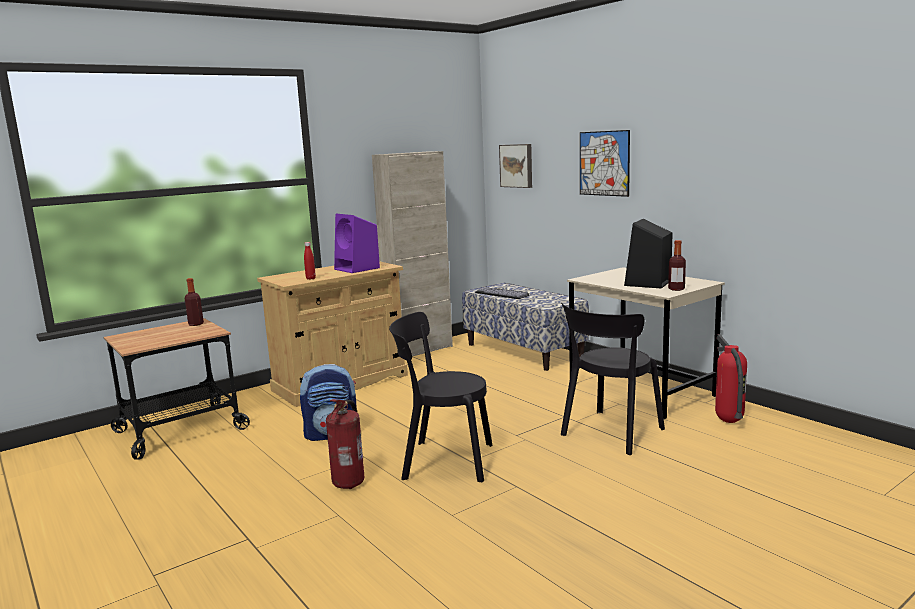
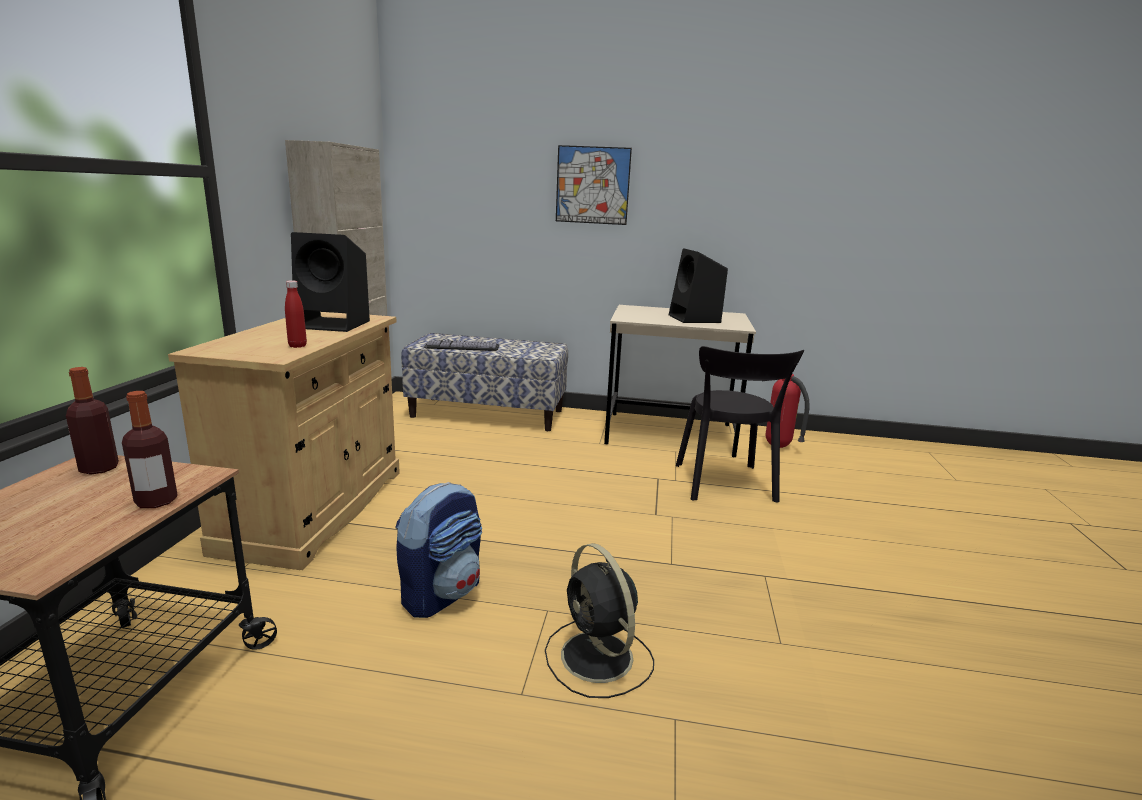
camera: 45 degrees left, 5 degrees up
(350, 482) = (598, 658): fire extinguisher -> black fan
(358, 269) = (335, 324): purple speaker -> black speaker
(443, 461) = (646, 576): black chair -> none
(517, 165) = (450, 182): picture -> none
(676, 289) = (734, 322): bottle -> bottle (156, 501)

